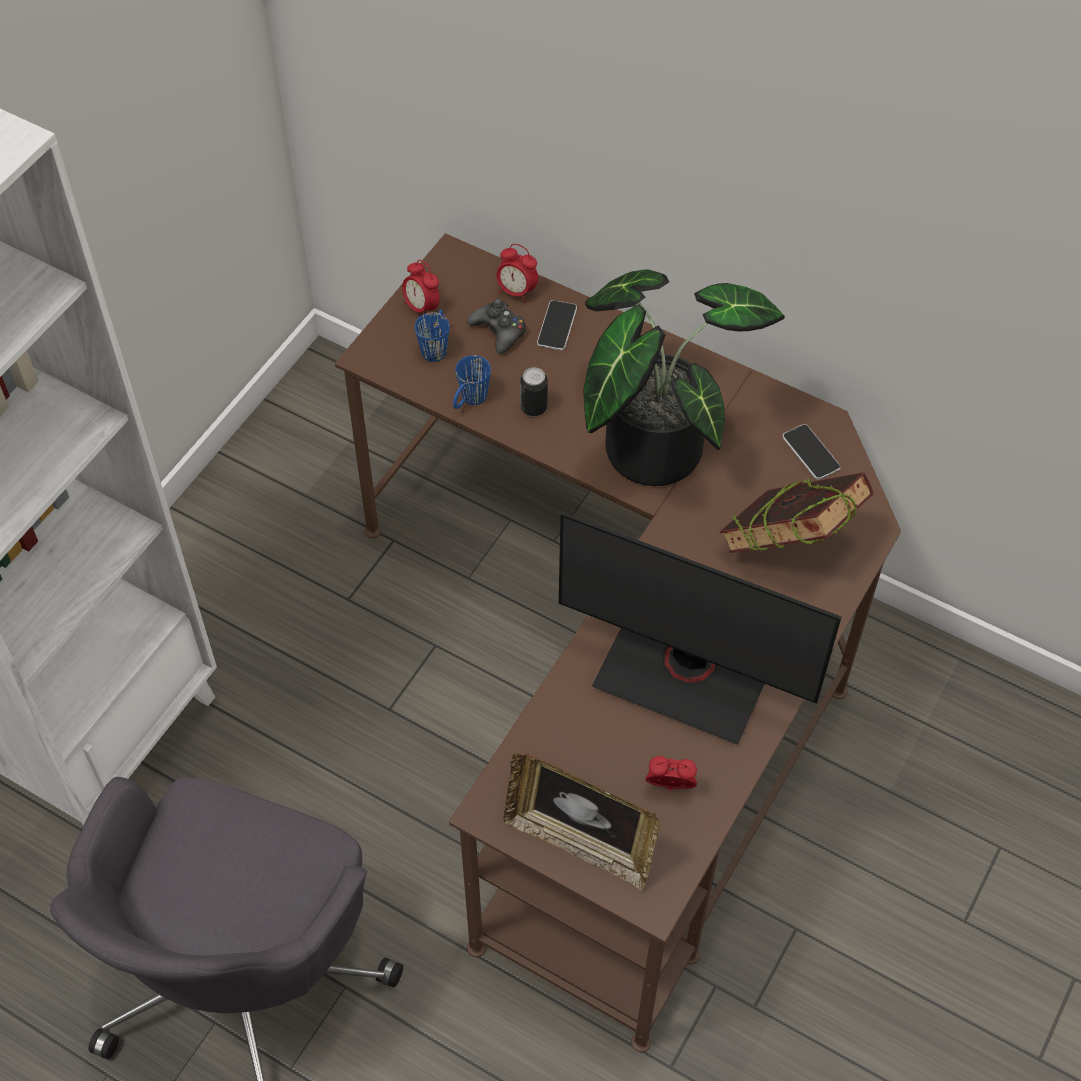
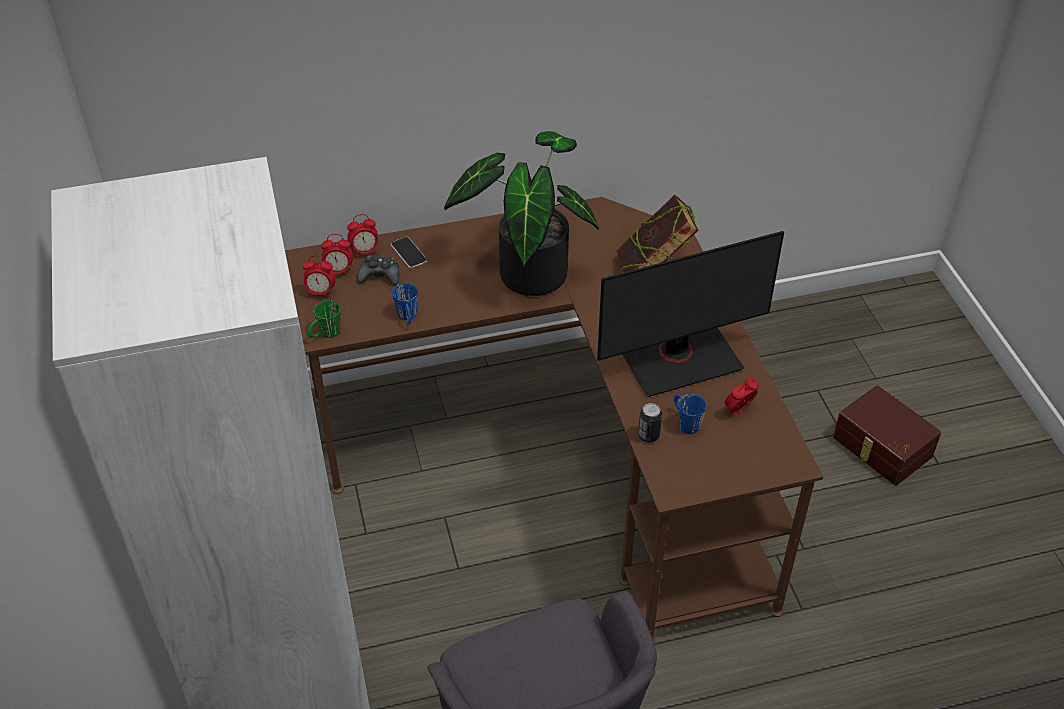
camera: 45 degrees left, 10 degrees down
(372, 358) = (325, 335): none -> green mug
(436, 346) = (354, 305): blue mug -> blue mug (685, 422)
(466, 296) = (339, 271): none -> alarm clock
(533, 407) = (447, 298): can -> can (648, 436)
(580, 843) = (731, 468): picture frame -> none
(811, 452) = (609, 225): phone -> none
(990, 979) = (881, 448): none -> brown storage box

